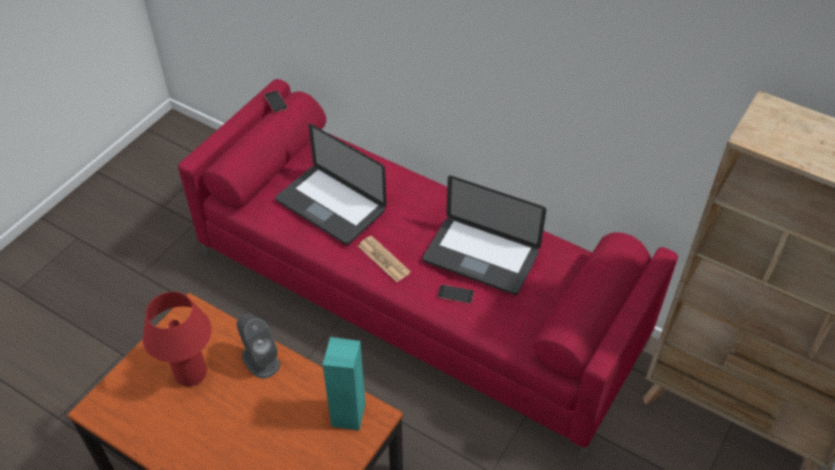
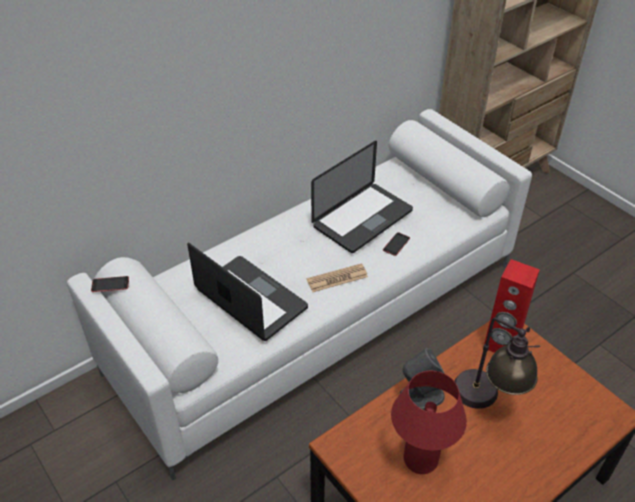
camera: 70 degrees left, 5 degrees down
(269, 414) = (487, 402): none -> table lamp
(330, 206) = (251, 299): laptop -> laptop turned 105 degrees counterclockwise
(347, 414) = (501, 345): turquoise speaker -> red speaker
(419, 298) = (317, 315): red sofa -> white sofa

